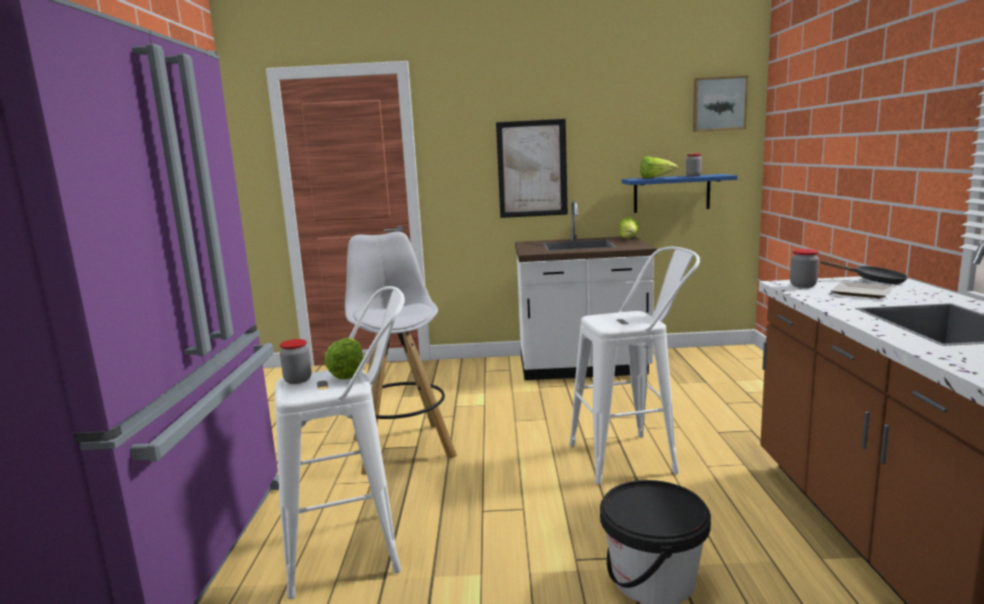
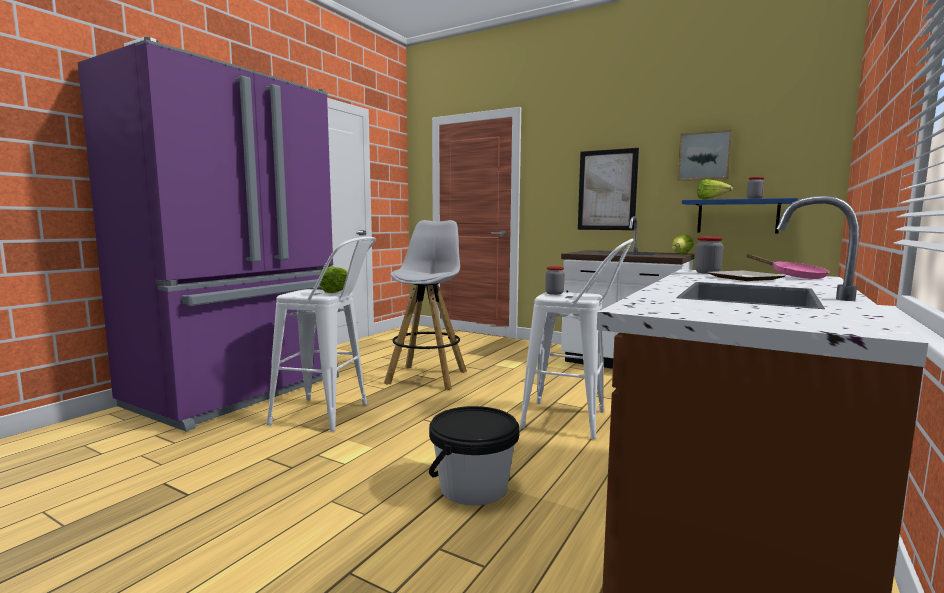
camera: 30 degrees right, 5 degrees down
(298, 380) = (308, 290): jar -> jar (554, 293)
(719, 104) = (795, 130): picture -> picture (704, 156)
(873, 281) = (793, 276): black frying pan -> pink frying pan

